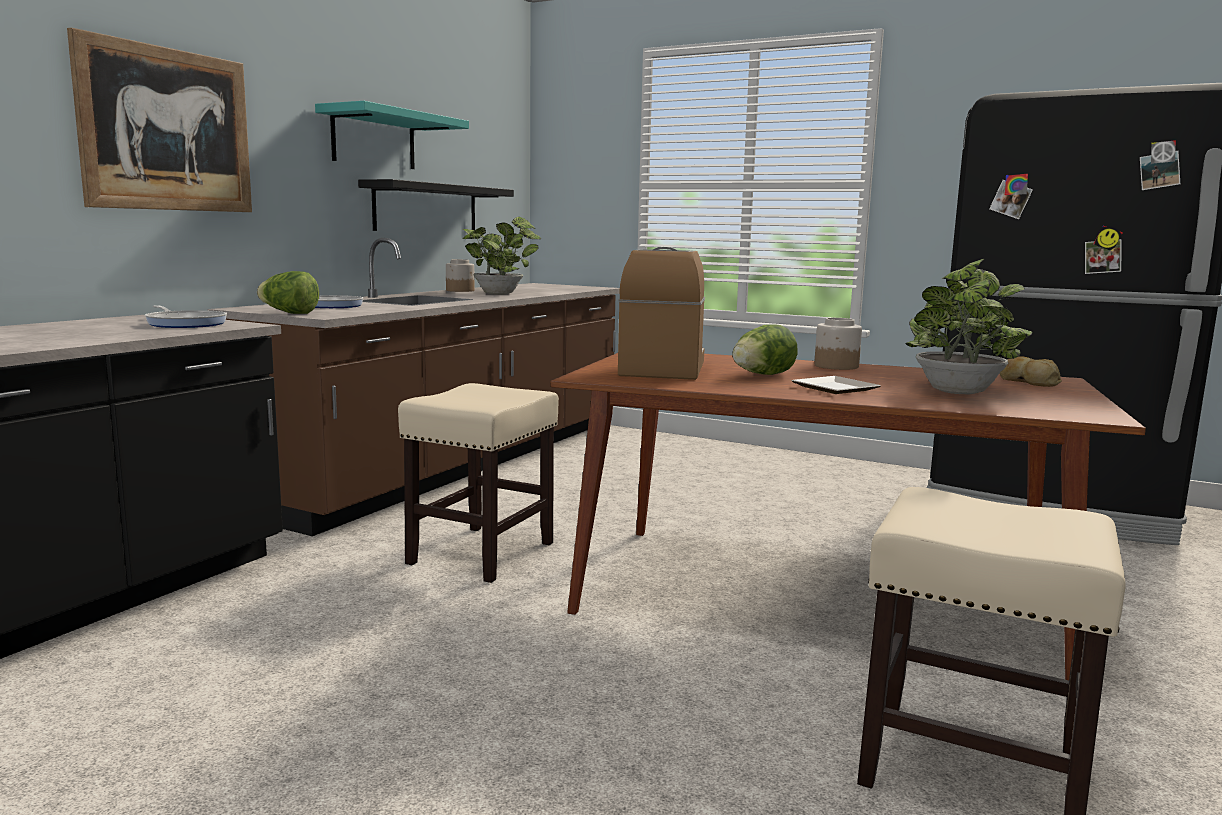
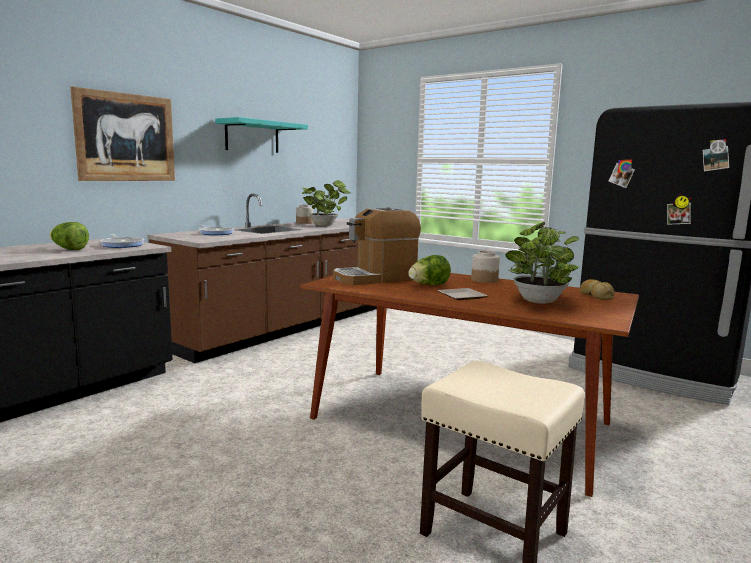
camera: 10 degrees right, 0 degrees up
(289, 313) = (186, 238): lettuce -> lettuce (69, 249)
(426, 208) = (286, 174): black shelf -> none
(482, 552) = (282, 379): beige stool -> none
(663, 368) = (375, 278): coffee machine -> coffee machine turned 135 degrees counterclockwise

